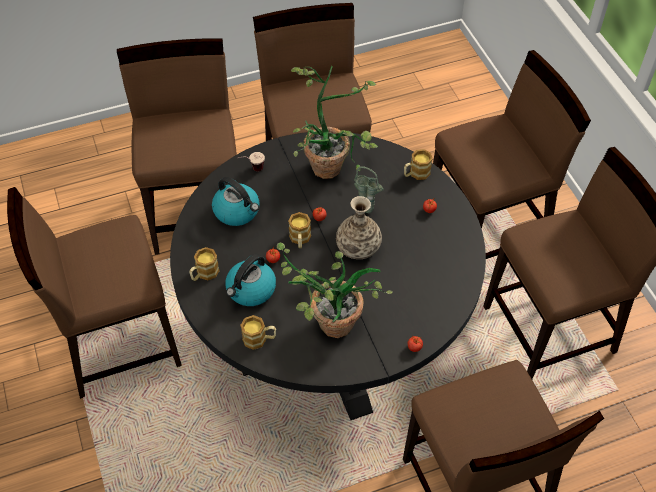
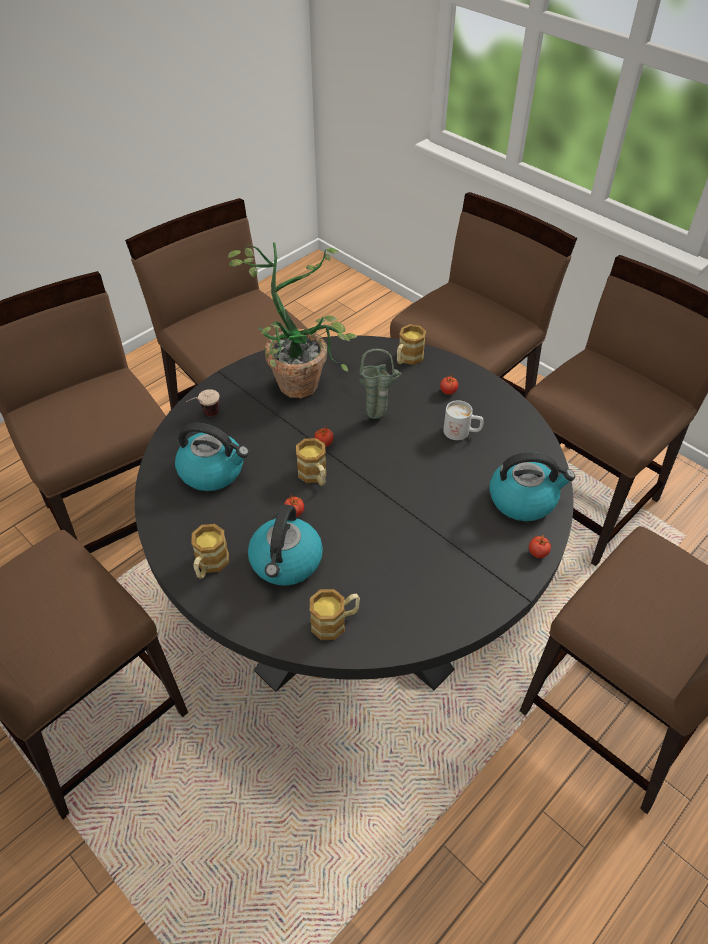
camera: 25 degrees left, 5 degrees down
(326, 323) = (411, 566): potted plant -> none
(358, 247) = (393, 460): vase -> none
(419, 244) = (462, 432): none -> white mug
(429, 308) = (523, 499): none -> kettle

